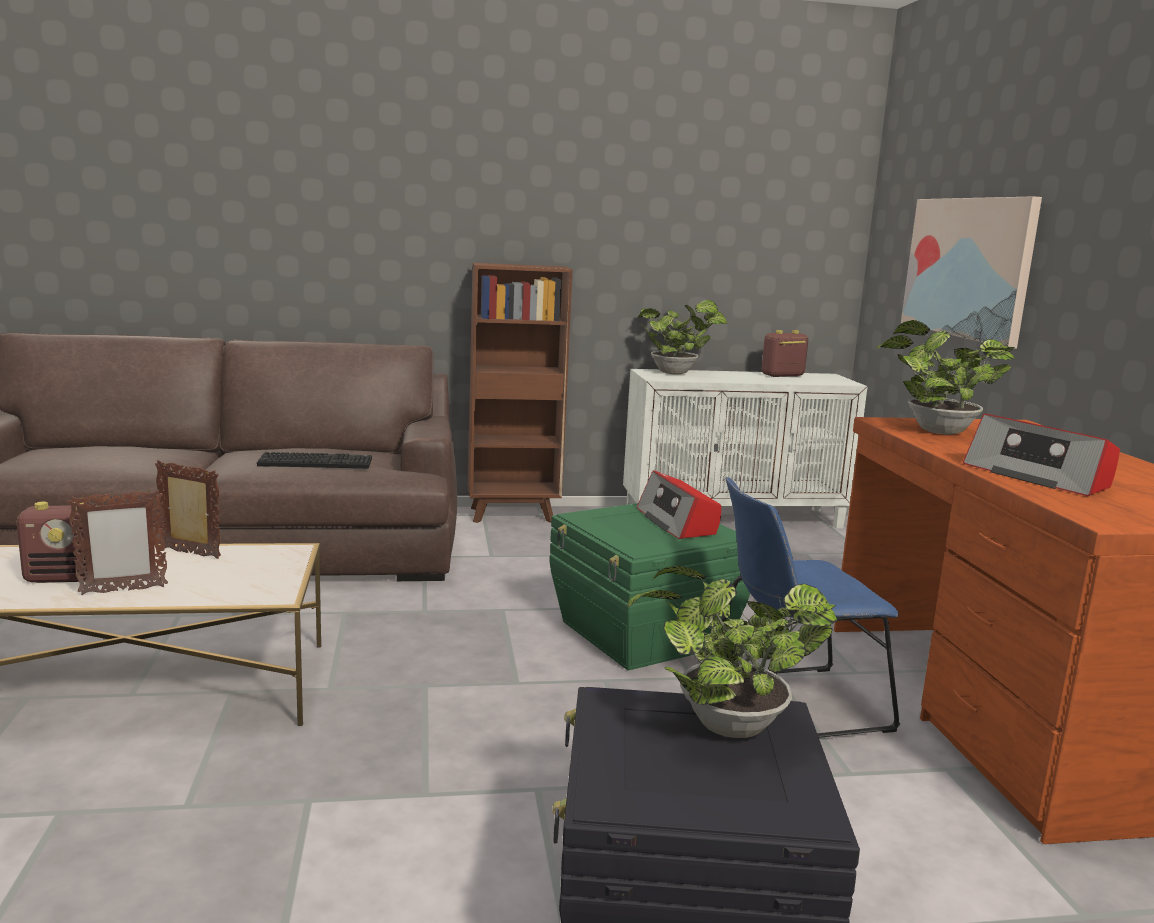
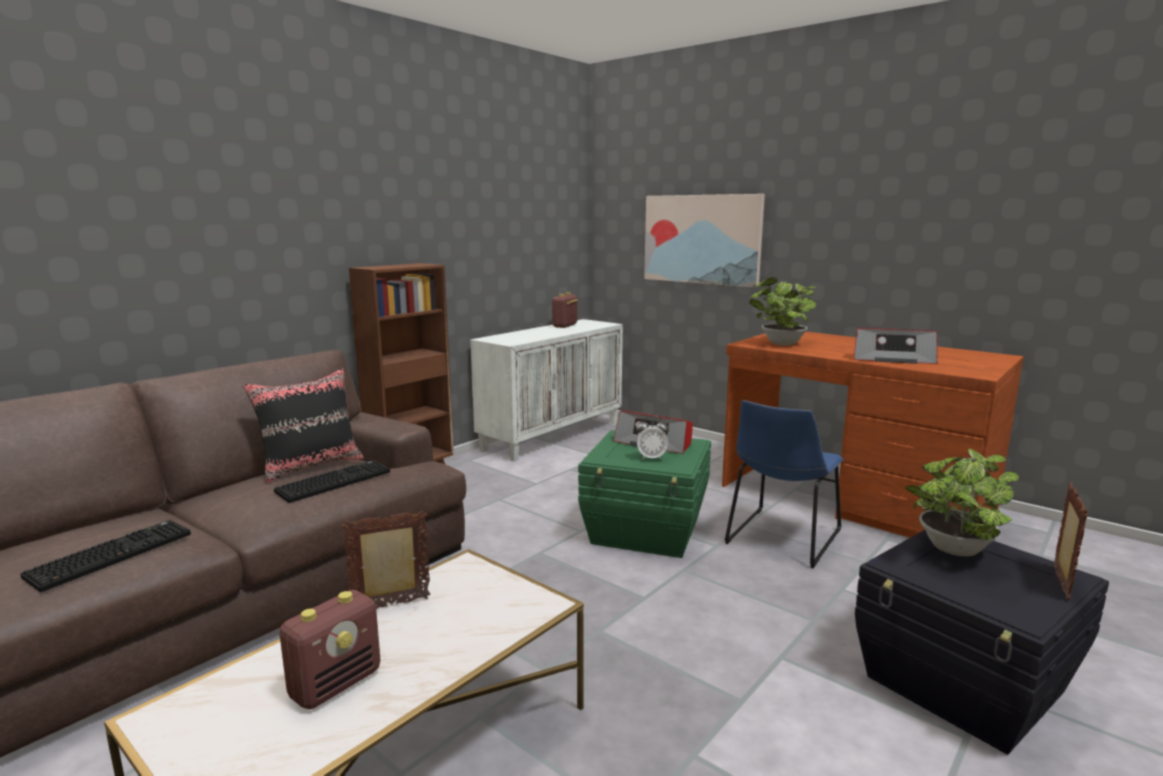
camera: 40 degrees left, 0 degrees up
(108, 462) = (112, 554): none -> keyboard
(123, 590) = (421, 666): picture frame -> picture frame (1060, 583)
(334, 450) = (311, 466): none -> black pillow
(634, 532) = (651, 458): none -> alarm clock
(677, 373) = (508, 336): potted plant -> none

